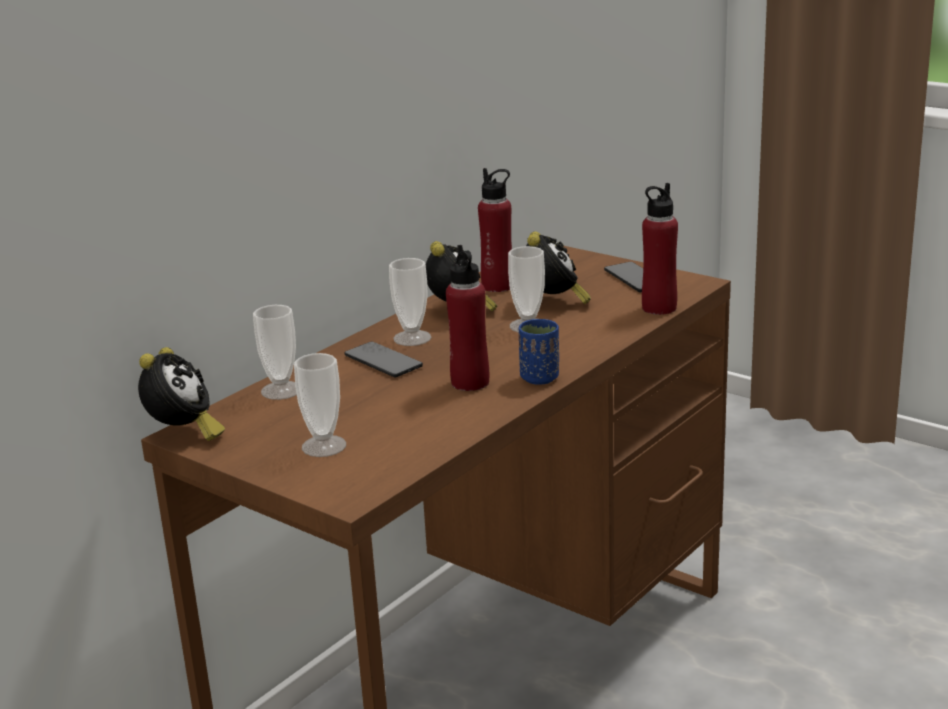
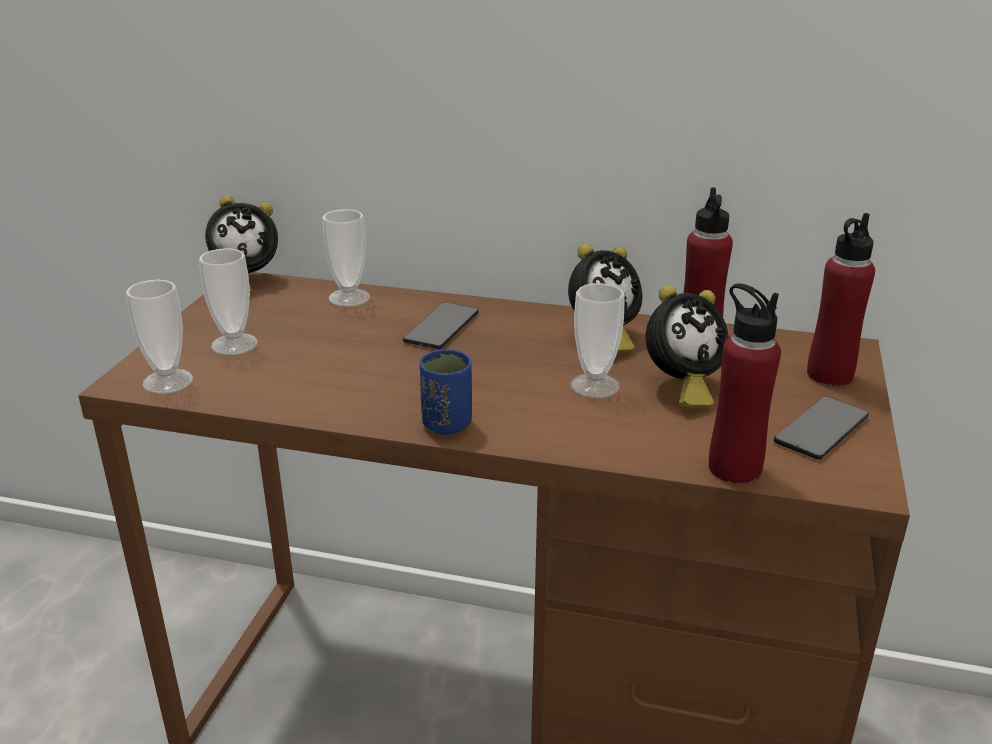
camera: 65 degrees right, 5 degrees up
(412, 338) = (510, 328): cup -> cup (168, 381)
(470, 382) = (413, 385): red bottle -> red bottle (829, 375)

